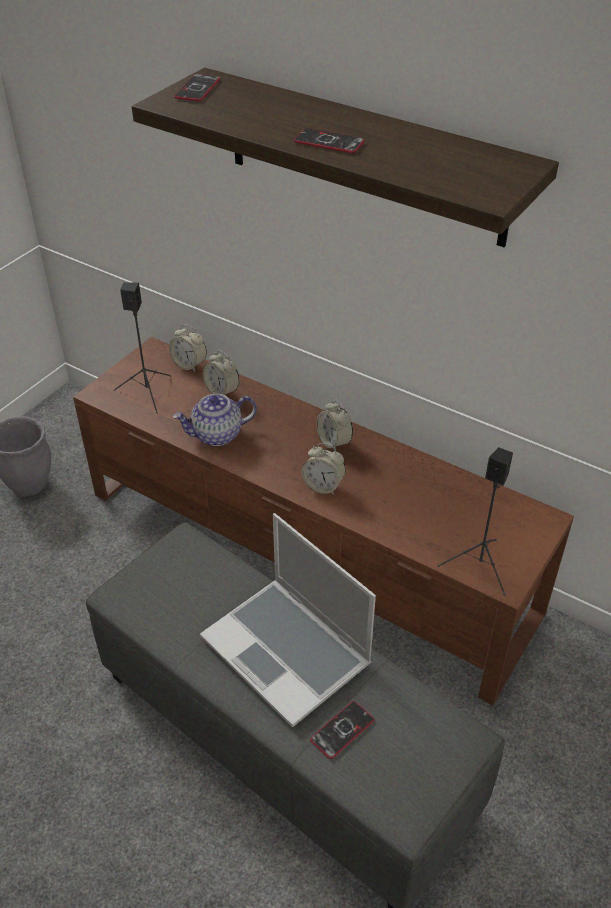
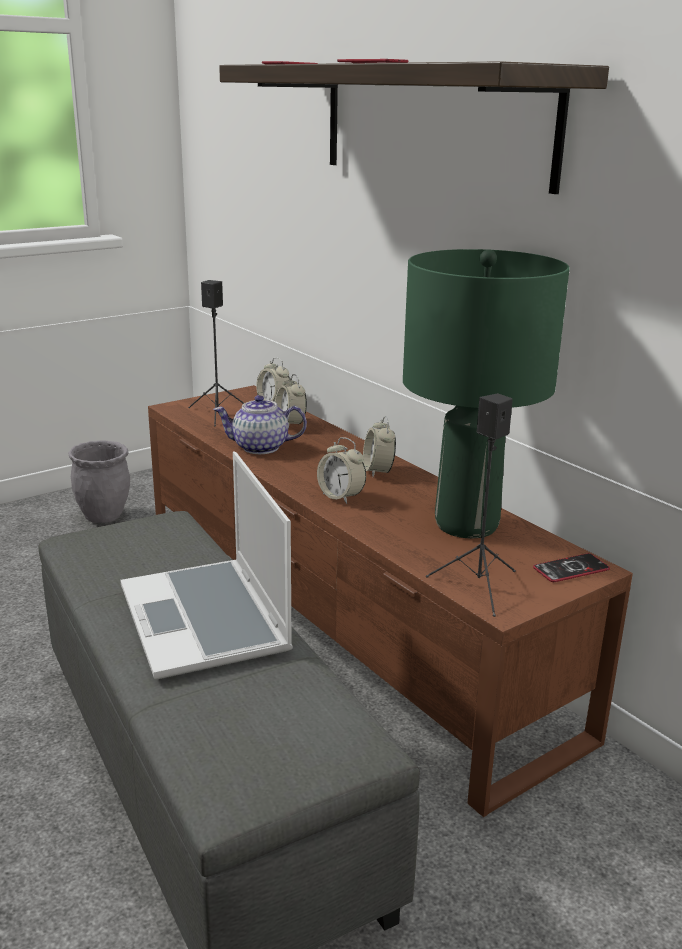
camera: 20 degrees right, 20 degrees down
(342, 730) = (212, 699): phone -> phone (571, 569)
(437, 493) = (467, 524): none -> green table lamp

